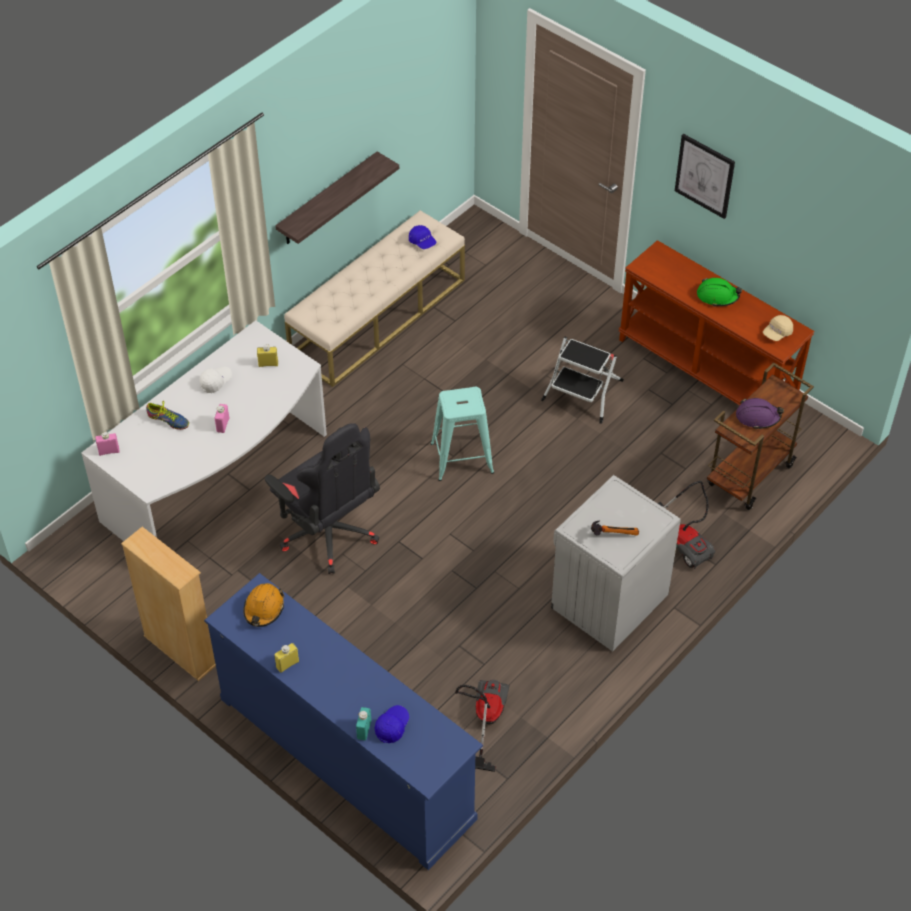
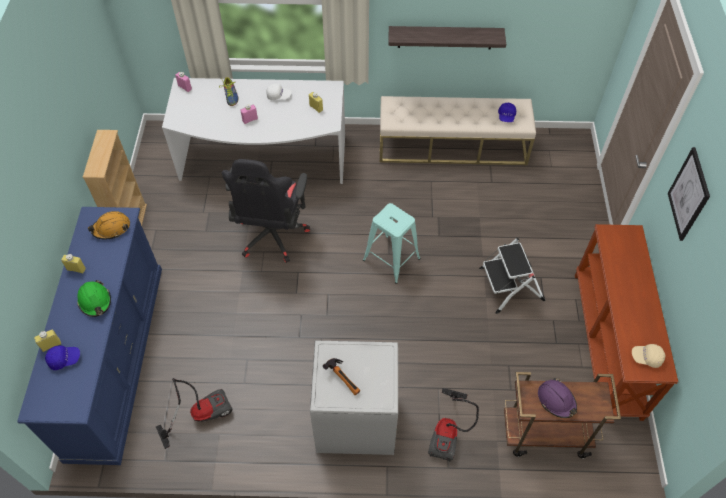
camera: 50 degrees right, 5 degrees up
(364, 730) = (51, 345): turquoise bottle -> yellow bottle
(717, 296) = (635, 295): green hard hat -> green hard hat (95, 301)

